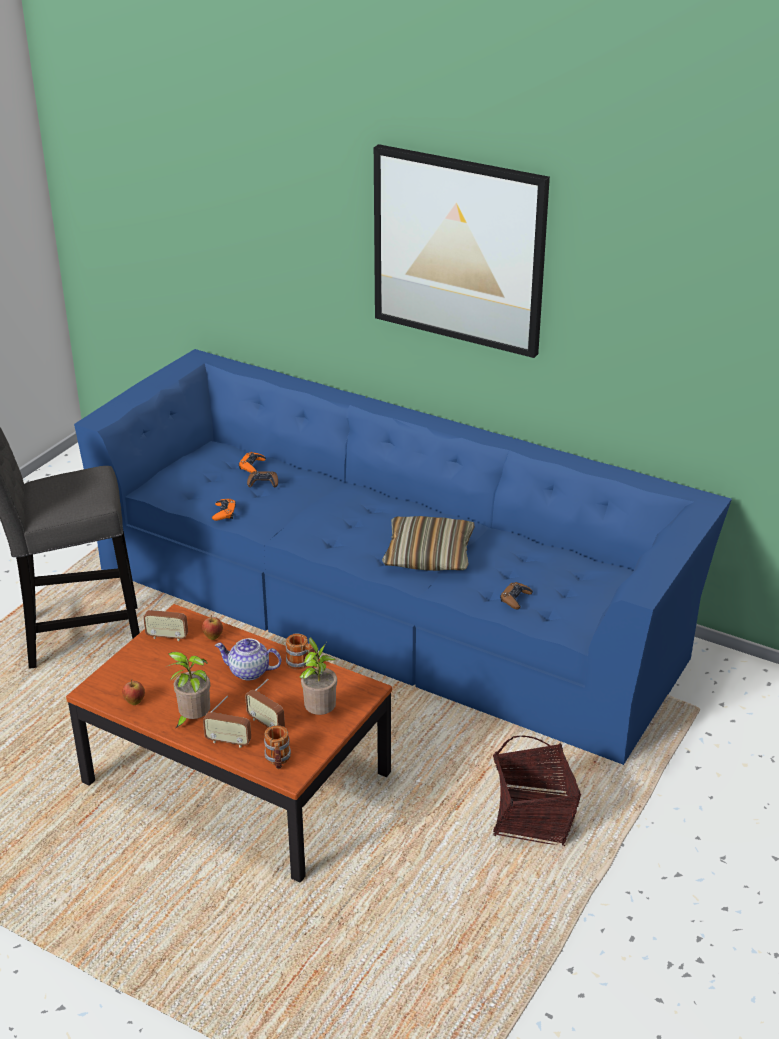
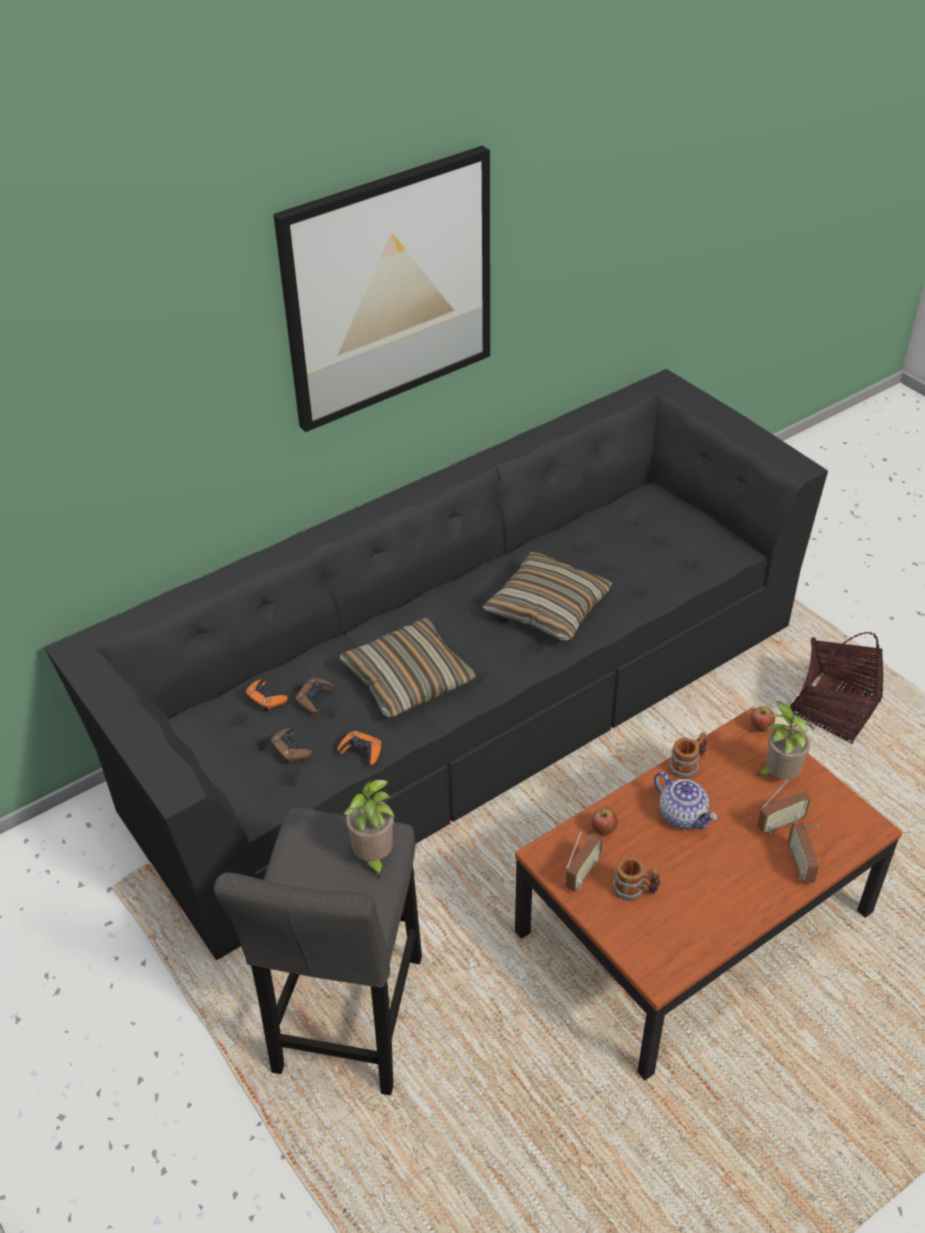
camera: 65 degrees left, 10 degrees up
(134, 702) = (697, 936): apple -> apple (760, 728)
(193, 720) = (751, 887): potted plant -> potted plant (373, 858)
(228, 741) = (800, 865): radio -> radio turned 135 degrees clockwise
(248, 672) = (683, 815): teapot -> teapot turned 75 degrees counterclockwise
(278, 760) = (845, 831): mug -> mug (634, 890)
(307, 514) = (408, 679): none -> pillow
(389, 605) = (464, 704): blue sofa -> black sofa
(515, 598) = (662, 571): brown game controller -> brown game controller (291, 749)

